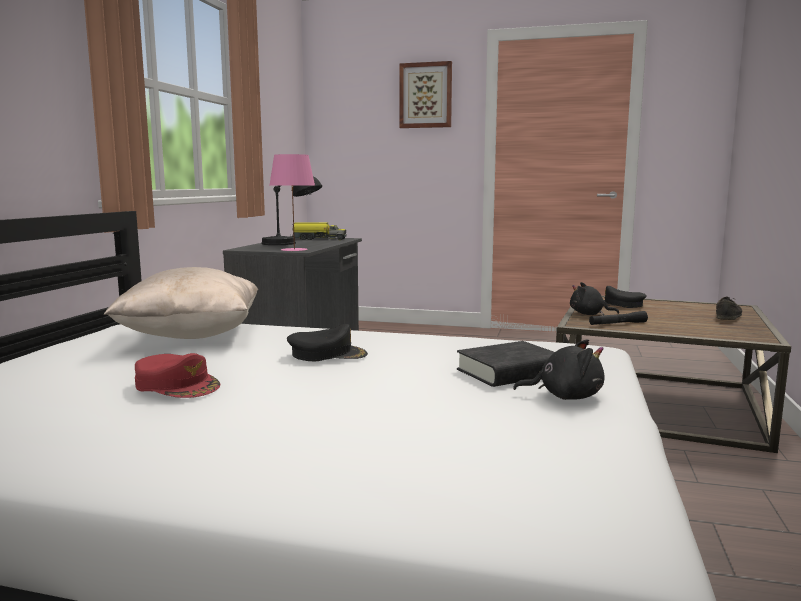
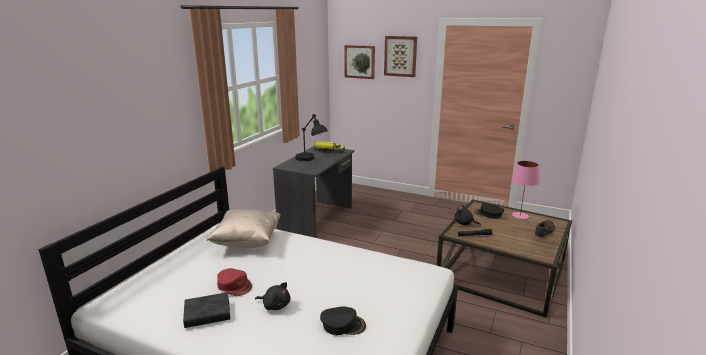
camera: 10 degrees right, 10 degrees up
(294, 249) = (310, 169): pink table lamp -> pink table lamp (520, 215)
(327, 354) = (304, 265): black cap -> black cap (343, 324)
(358, 109) = (360, 61): none -> picture
(509, 372) = (381, 288): black book -> black book (207, 314)
(565, 396) = (396, 311): black plush toy -> black plush toy (275, 305)

